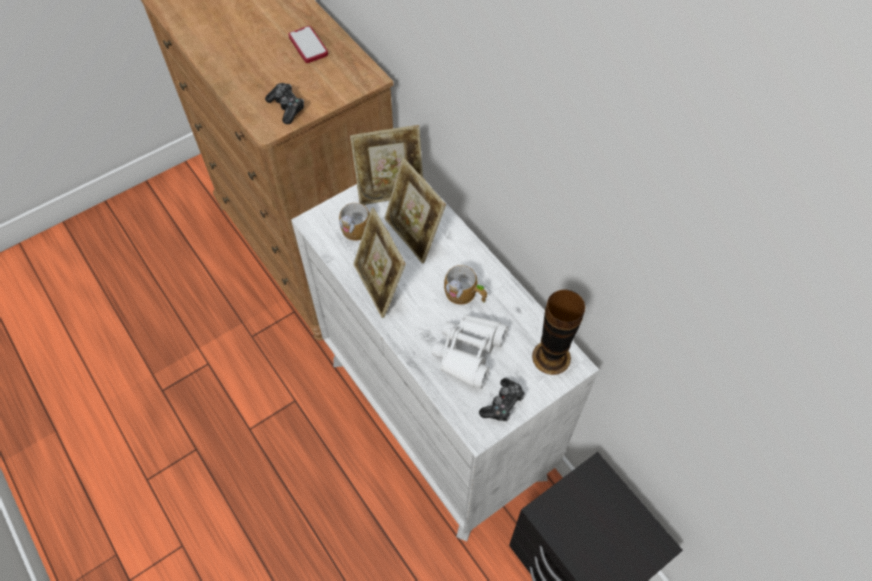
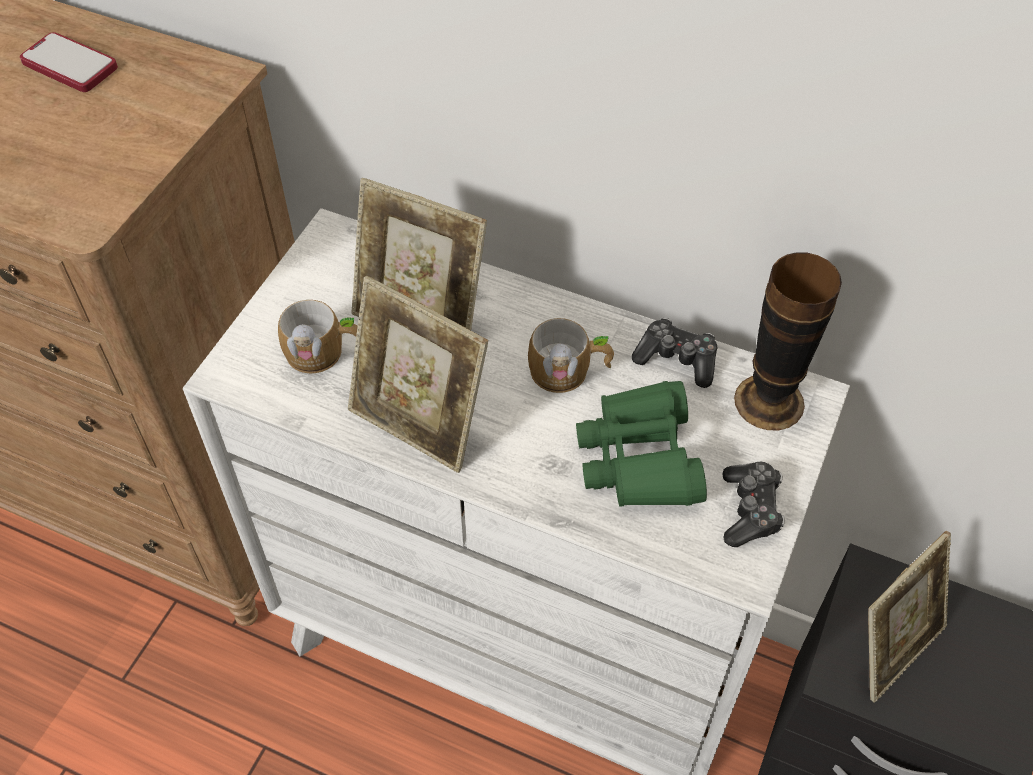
camera: 30 degrees left, 5 degrees down
(287, 107) = (98, 174): game controller -> game controller (677, 359)
(390, 190) = (331, 266): picture frame -> picture frame (891, 647)
(468, 353) = (639, 458): white binoculars -> green binoculars

